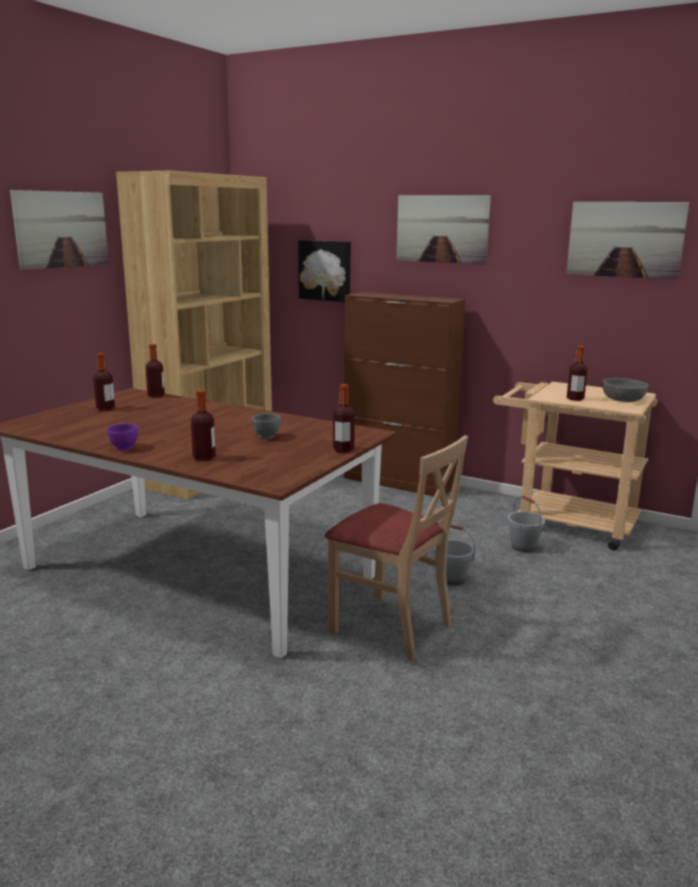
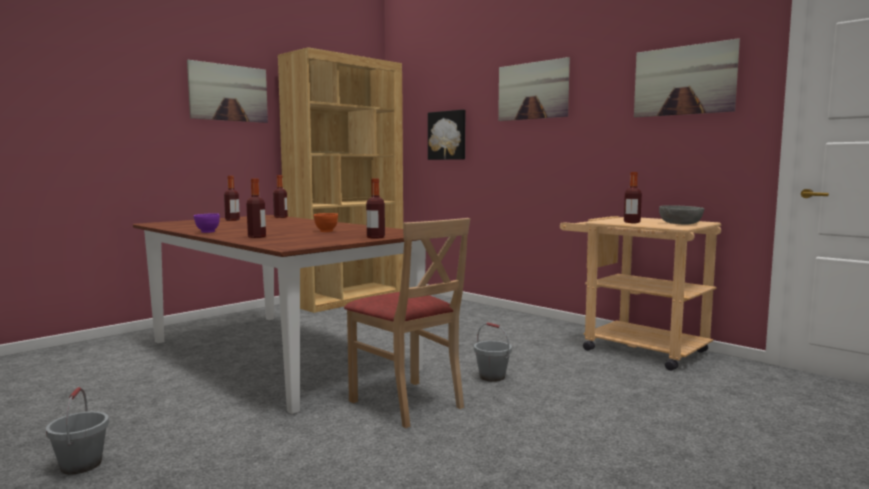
camera: 15 degrees right, 10 degrees down
(266, 436) = (326, 231): grey bowl -> orange bowl
(399, 482) = (498, 313): brown cabinet -> none
(524, 547) = (580, 361): grey bucket -> grey bucket (81, 465)

